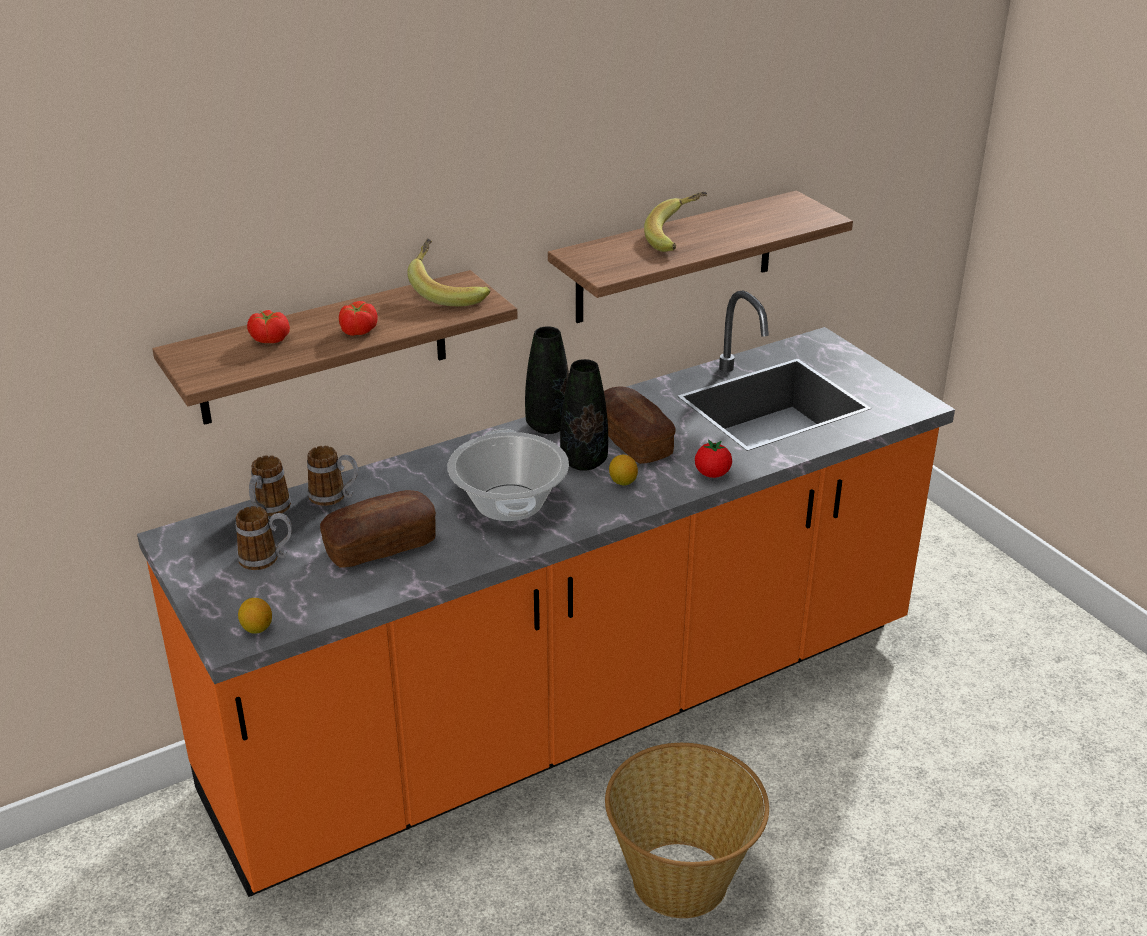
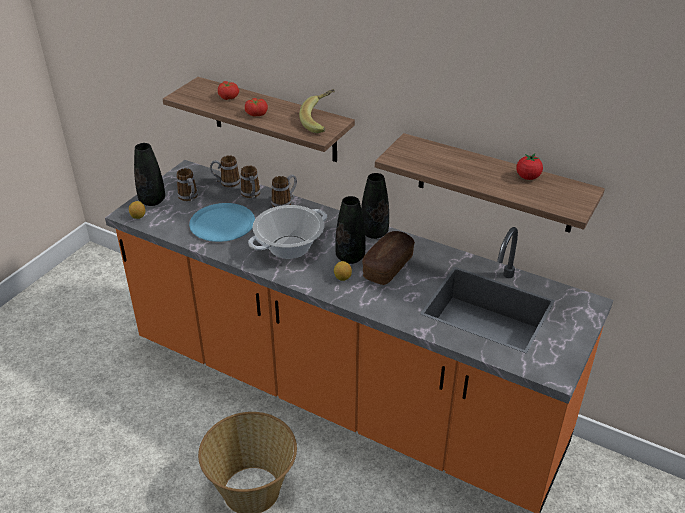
camera: 60 degrees right, 5 degrees up
(226, 601) = (152, 201): none -> black vase
(381, 546) = (222, 224): bread -> blue plate
(390, 473) = (285, 202): none -> mug
(678, 238) = (470, 167): banana -> none
(712, 474) = (380, 308): tomato -> tomato (527, 177)

